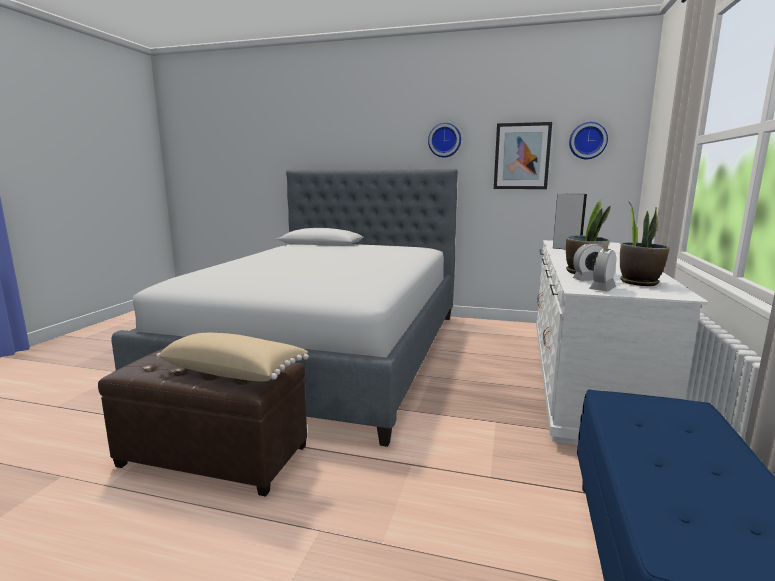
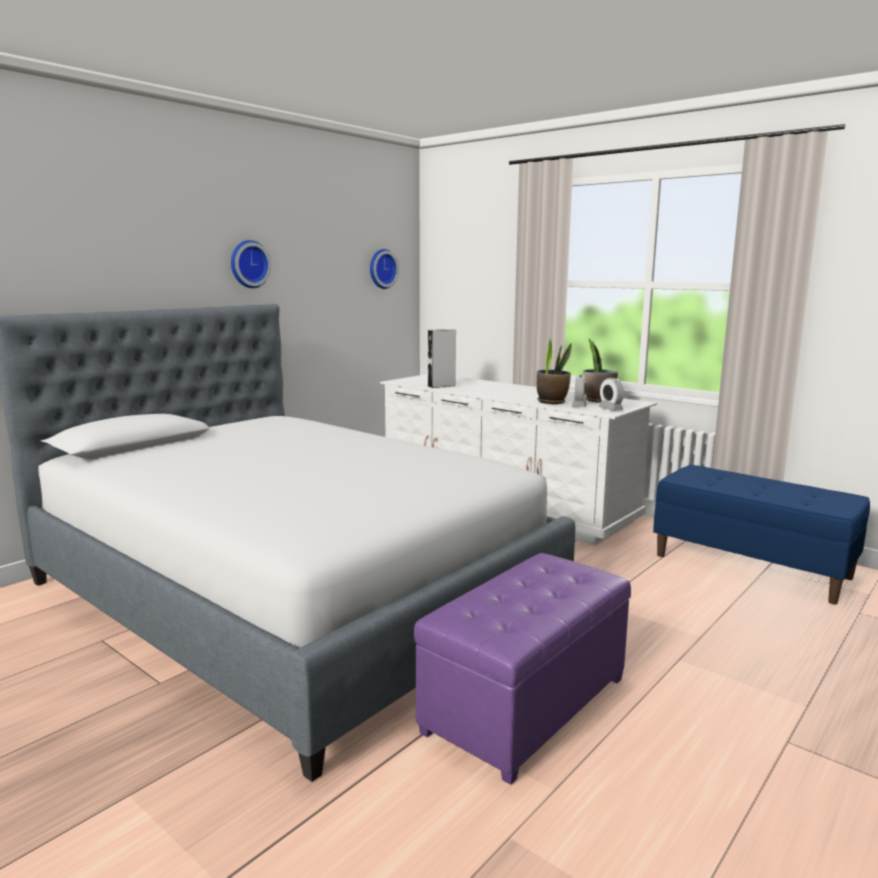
camera: 65 degrees left, 0 degrees up
(214, 455) = (525, 704): brown ottoman -> purple ottoman
(235, 371) = (555, 580): beige pillow -> none
(522, 156) = (330, 286): picture -> none

